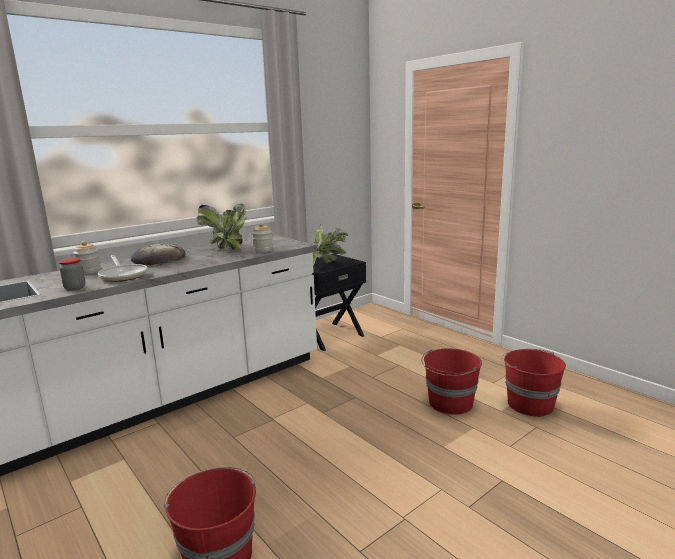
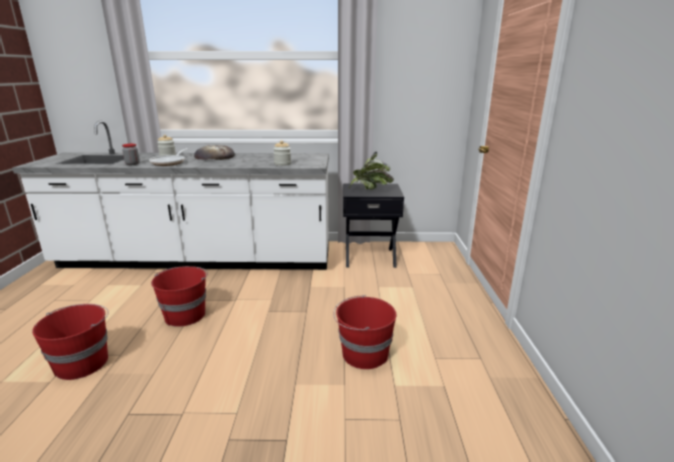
camera: 40 degrees right, 5 degrees up
(228, 249) = (267, 158): potted plant -> none
(529, 404) = (433, 396): red bucket -> red bucket (185, 314)

